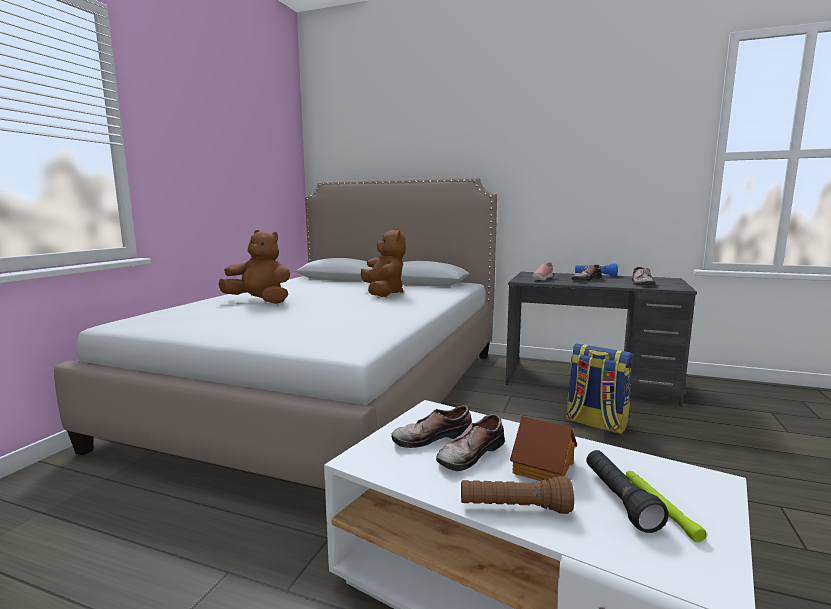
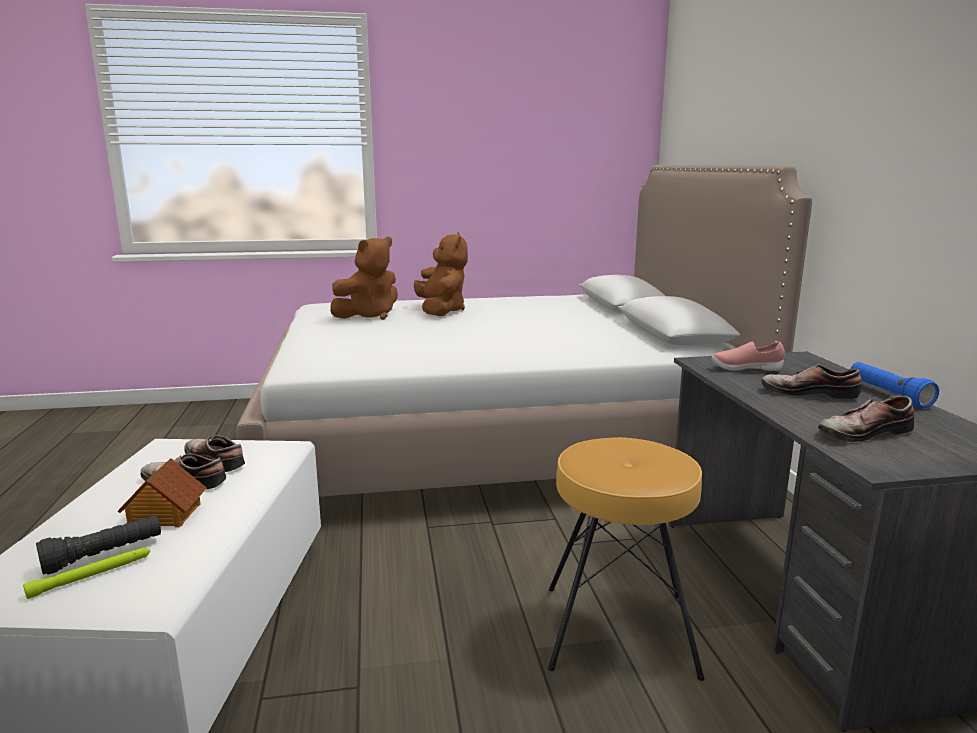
camera: 60 degrees right, 5 degrees up
(383, 293) = (563, 333): brown plush toy -> brown plush toy (369, 316)
(514, 508) = (88, 513): brown flashlight -> none
(595, 423) = (618, 628): backpack -> brown stool

